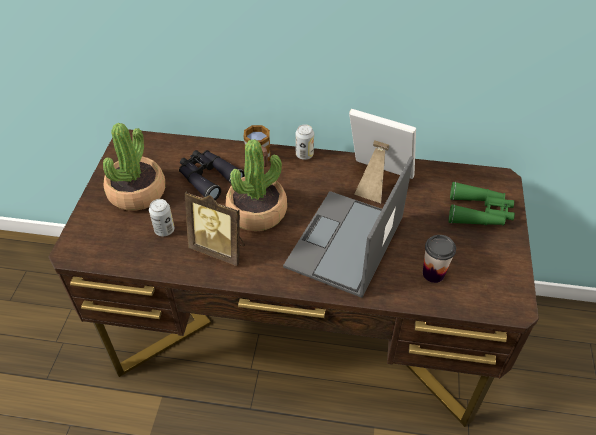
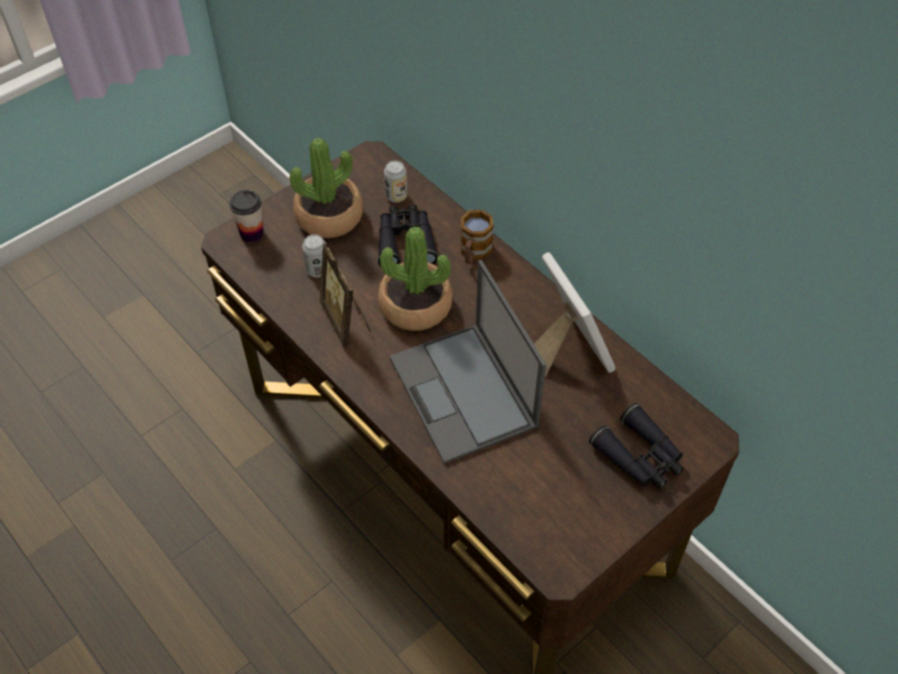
camera: 40 degrees right, 5 degrees up
(304, 155) = (524, 275): can -> can (396, 196)
(345, 243) = (464, 393): laptop -> laptop turned 90 degrees counterclockwise
(433, 273) = (516, 482): cup -> cup (252, 233)
(479, 212) = (640, 457): green binoculars -> black binoculars

